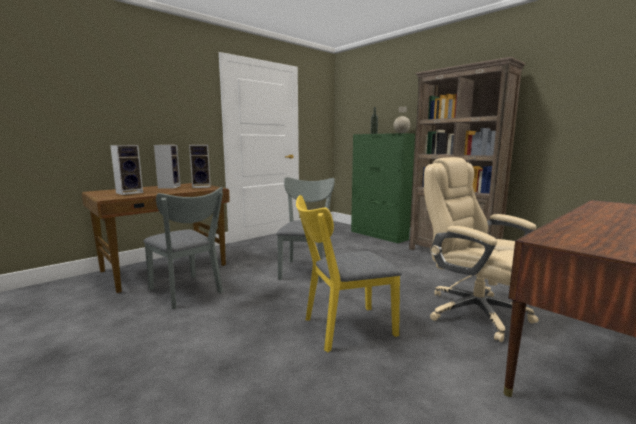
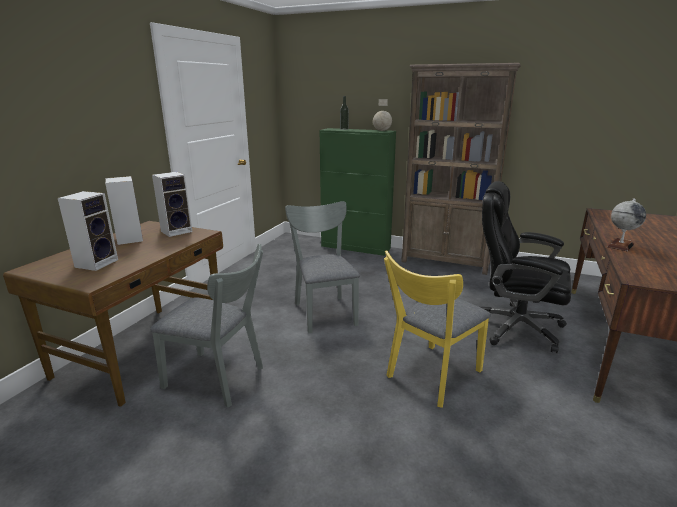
camera: 25 degrees left, 10 degrees up
(473, 312) = (514, 327): beige office chair -> black office chair
(576, 221) = (620, 245): none -> globe

